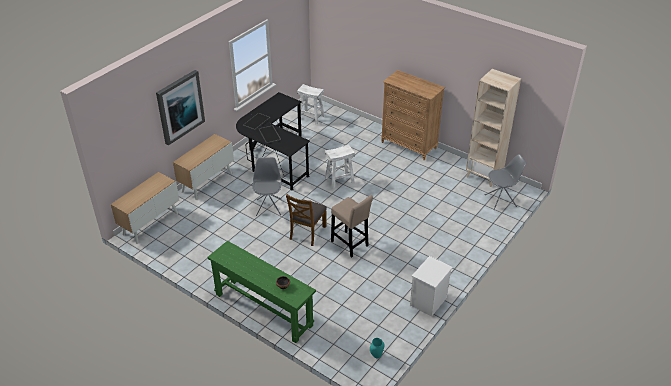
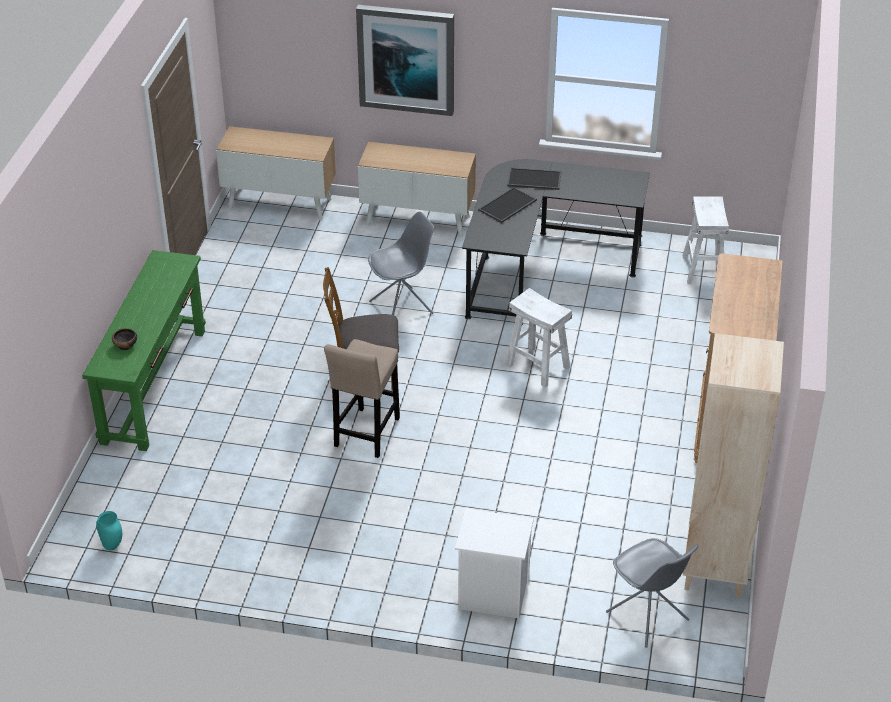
camera: 65 degrees right, 0 degrees up
(428, 302) = (273, 579): white nightstand -> white nightstand (491, 595)

